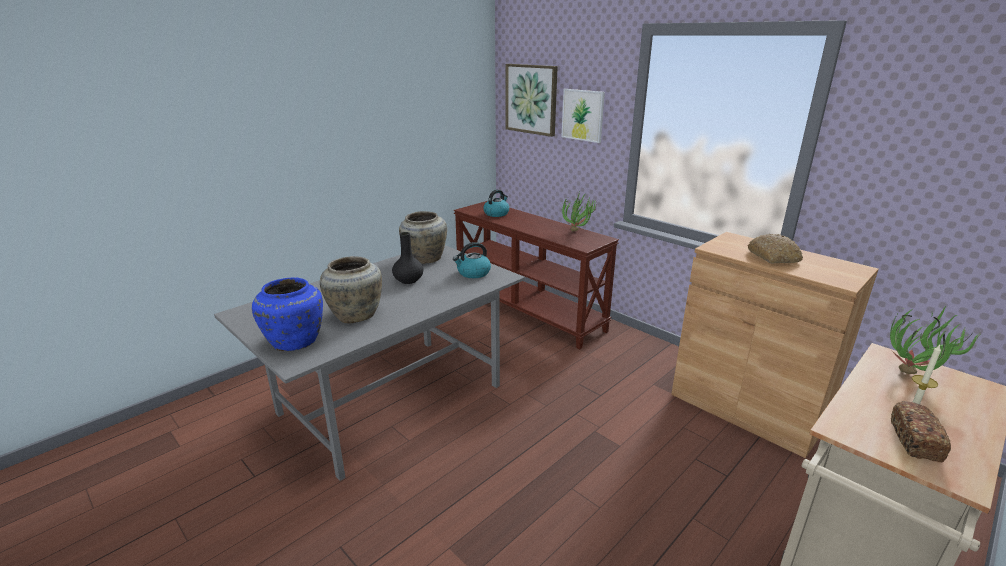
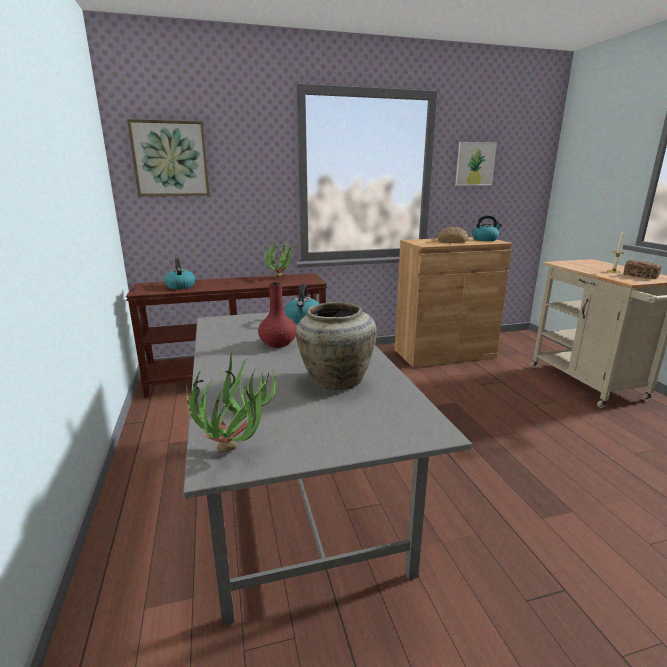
camera: 60 degrees left, 5 degrees down
(295, 341) = (372, 424): blue vase -> none
(408, 280) = (277, 344): black vase -> red vase
(424, 259) = (232, 329): beige vase -> none
(583, 115) = (242, 170): picture -> picture (475, 164)
(841, 272) = (485, 239): none -> kettle
(913, 378) = (581, 265): potted plant -> potted plant (237, 454)

